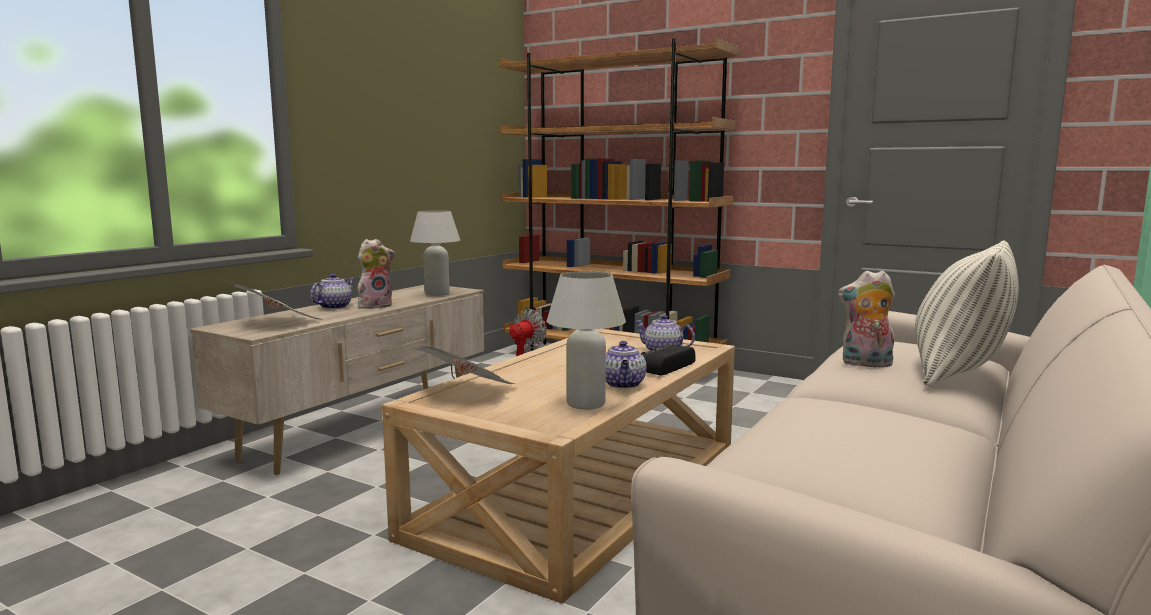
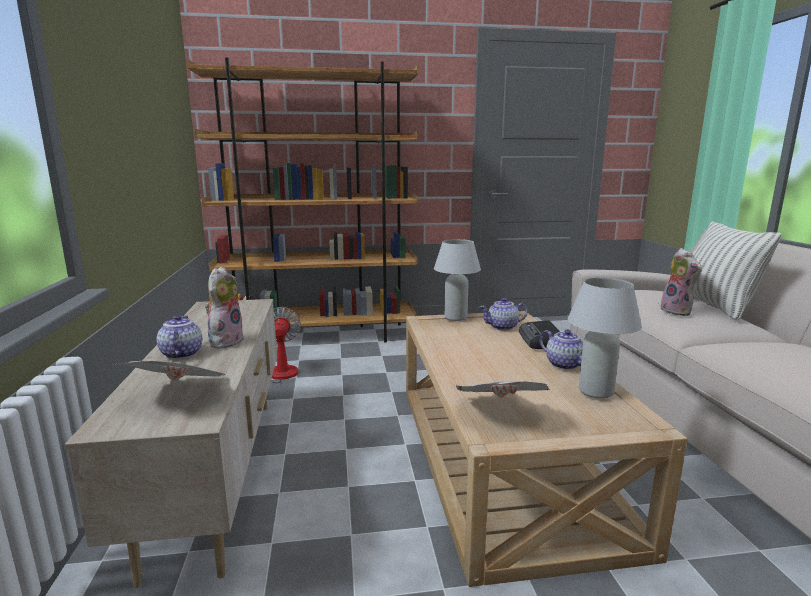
camera: 40 degrees left, 5 degrees up
(437, 294) = (245, 312): white table lamp -> white table lamp (455, 318)
(865, 364) = (678, 311): plush toy -> plush toy turned 75 degrees counterclockwise

